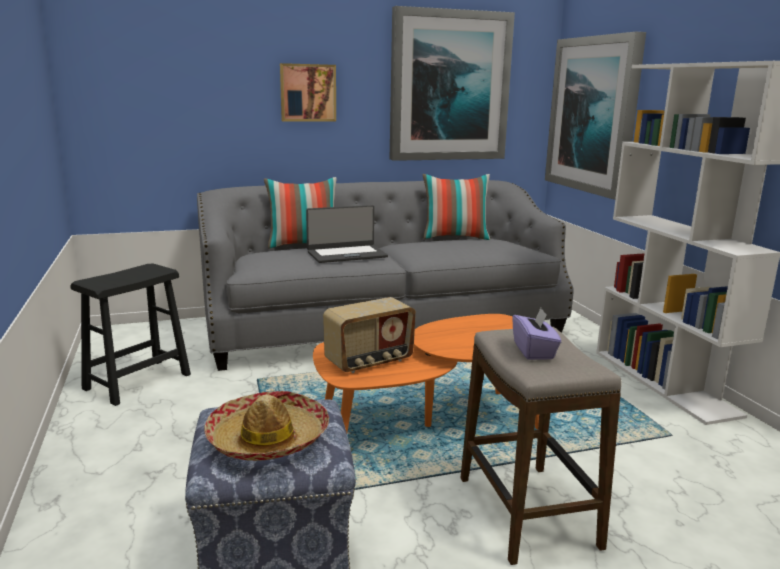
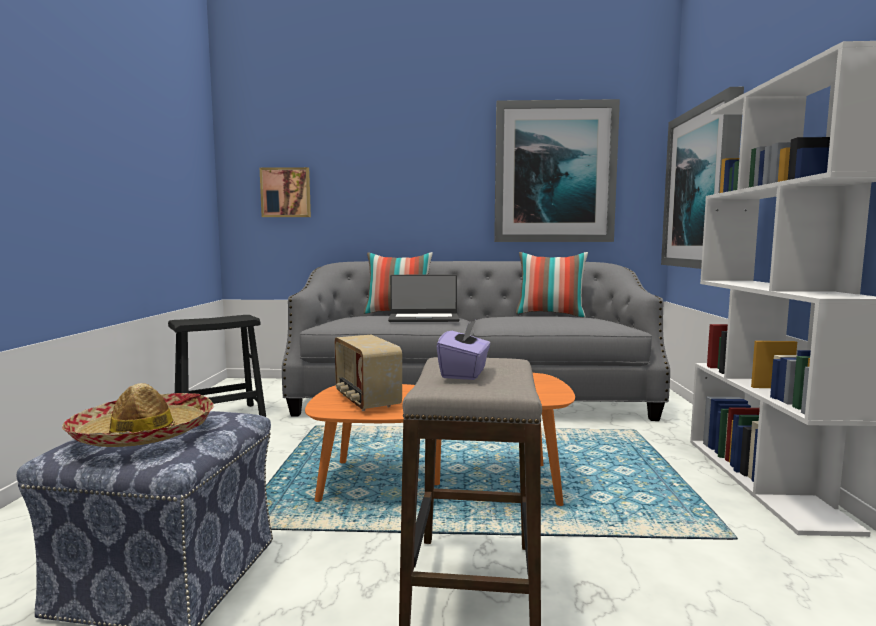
camera: 20 degrees right, 10 degrees down
(308, 93) = (417, 181): picture -> picture (286, 192)
(369, 362) = (366, 400): radio -> radio turned 75 degrees clockwise

